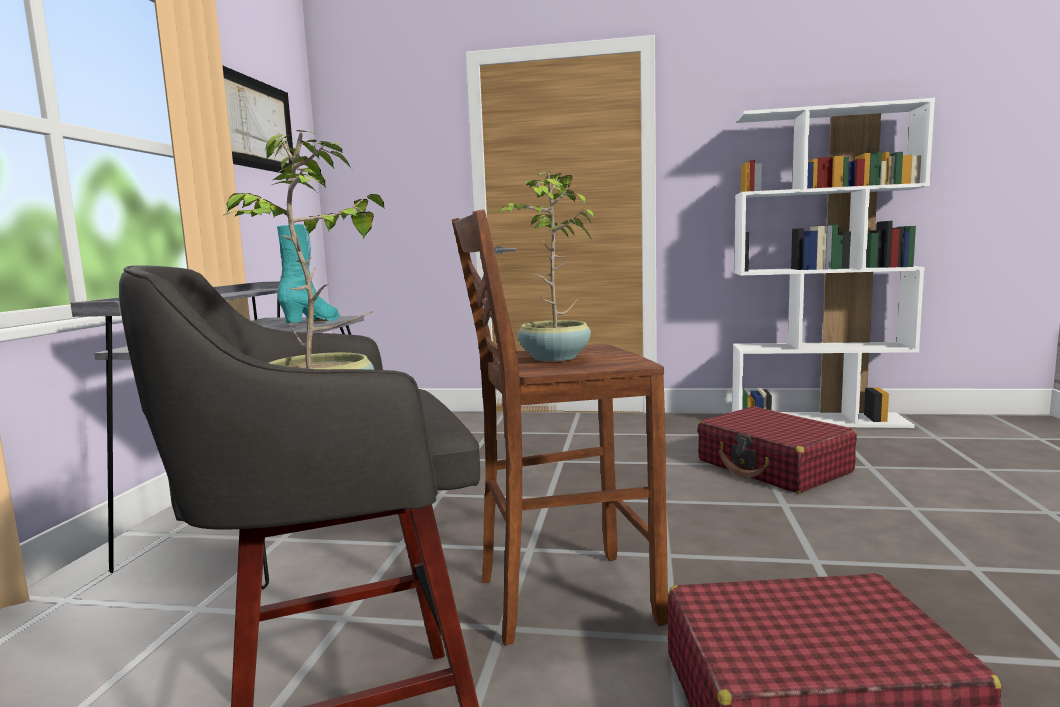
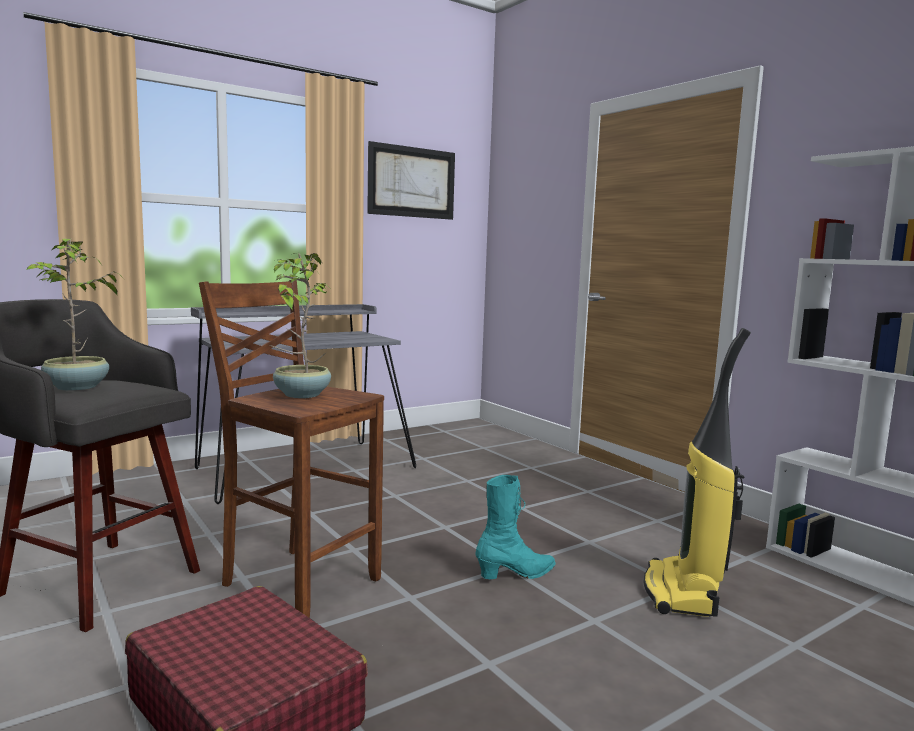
camera: 45 degrees right, 0 degrees up
(313, 322) = (350, 340): turquoise boot -> turquoise boot (516, 574)
(773, 467) = (683, 593): red suitcase -> vacuum cleaner

